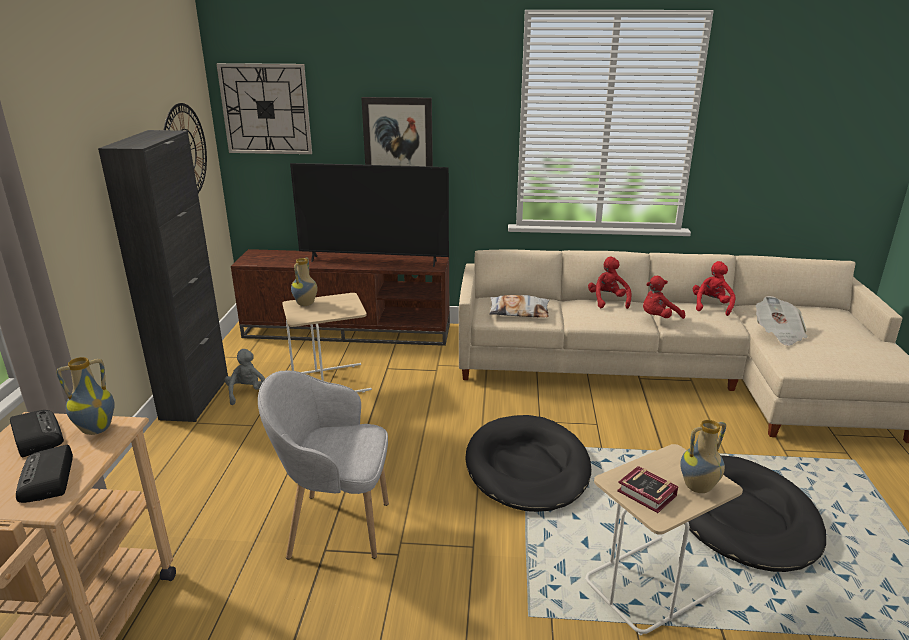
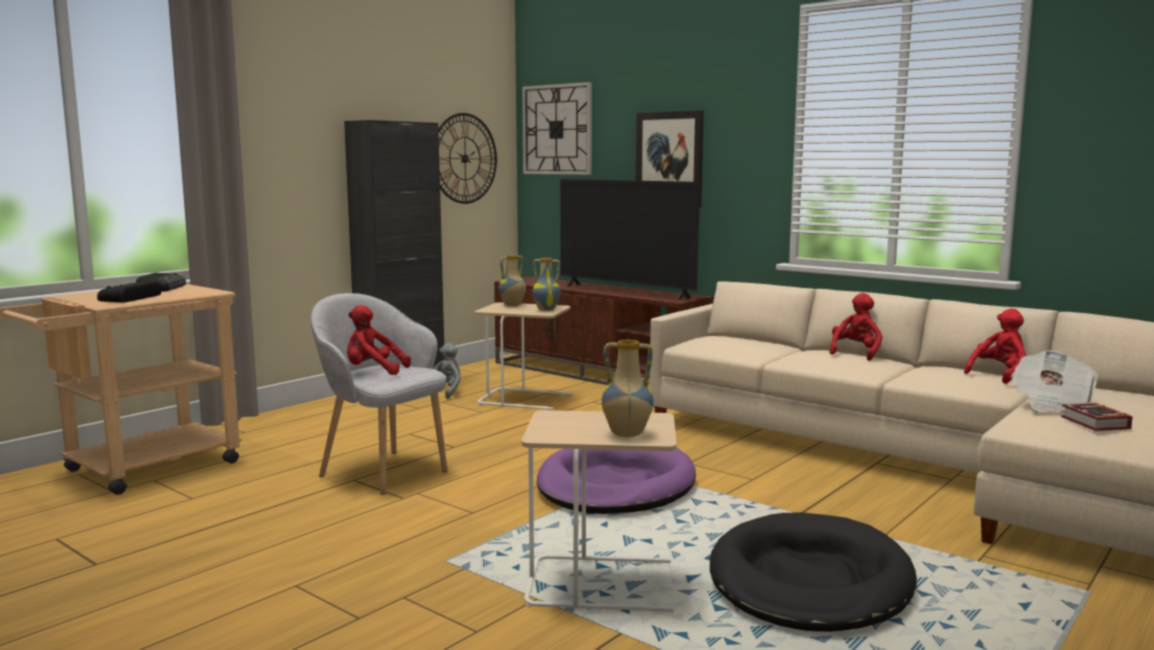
camera: 35 degrees right, 15 degrees down
(96, 428) = (197, 290): vase -> vase (546, 309)
(519, 311) = (729, 345): pillow -> none
(527, 467) = (615, 485): black dog bed -> purple dog bed
(648, 495) = (563, 426): book -> book (1095, 424)
(658, 318) = (897, 372): red plush toy -> red plush toy (373, 371)

